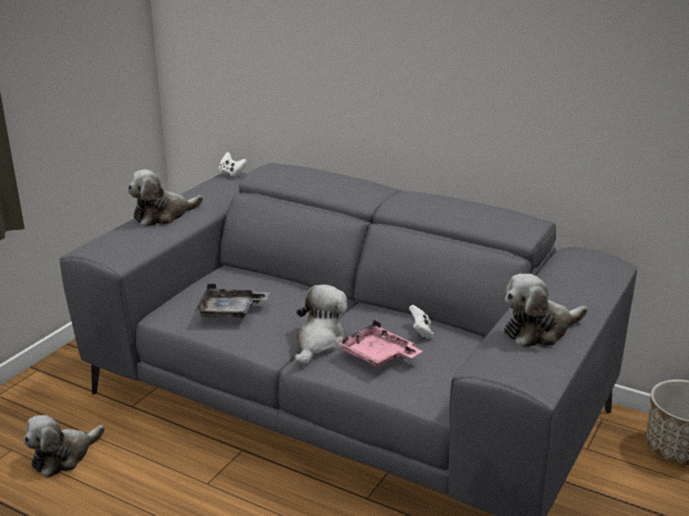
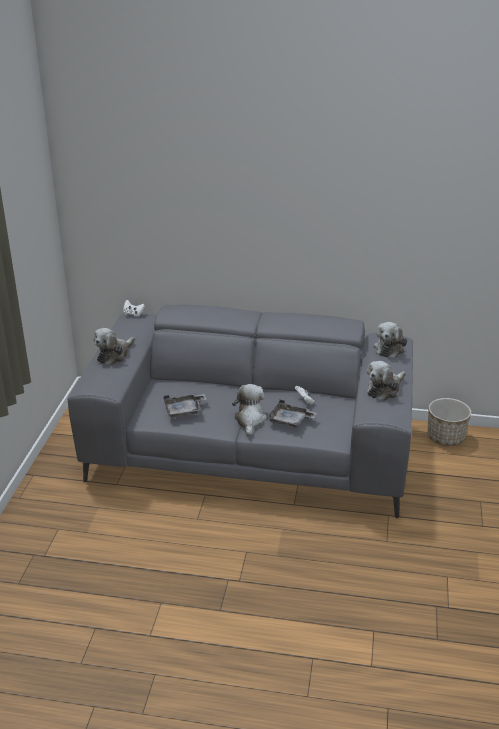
camera: 20 degrees left, 5 degrees up
(64, 456) = (96, 524): plush toy -> plush toy (389, 348)
(378, 356) = (290, 420): pink tray -> grey tray

